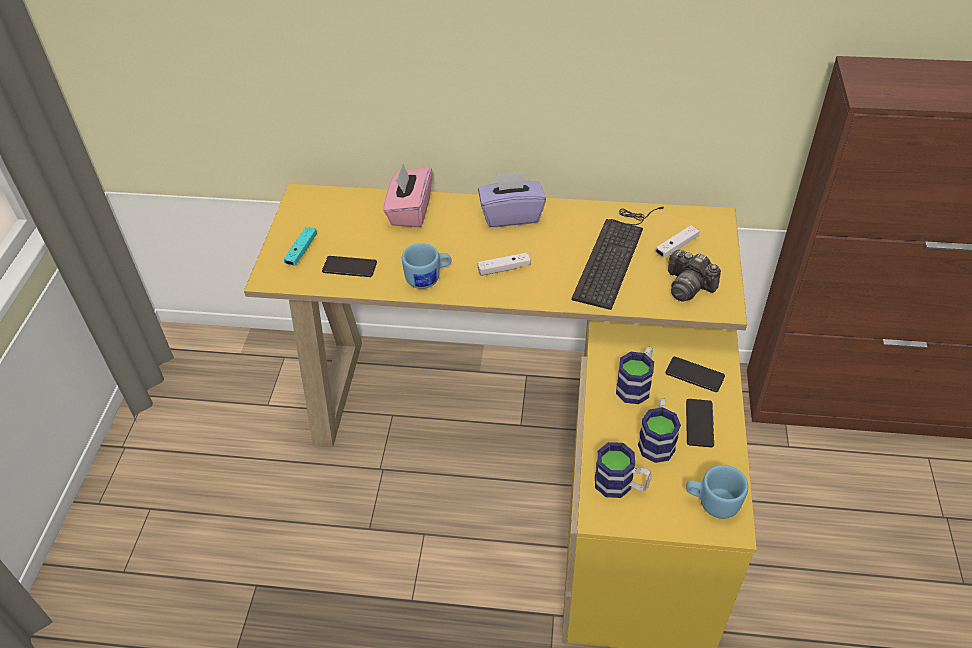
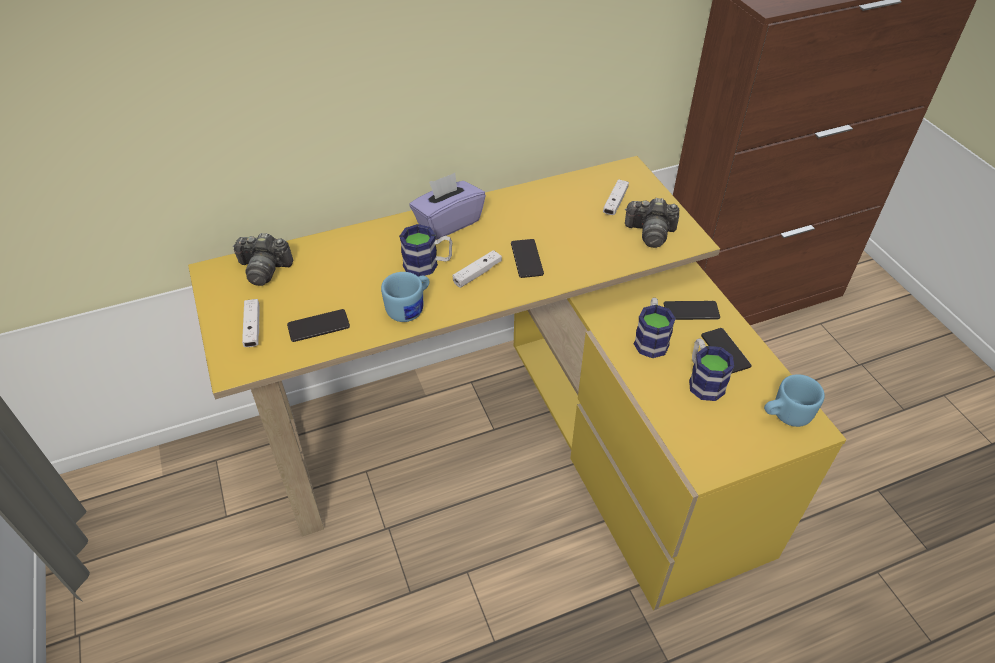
camera: 30 degrees left, 0 degrees up
(301, 251) = (253, 328): turquoise game controller -> white game controller
(340, 206) = (264, 269): none -> camera
(410, 211) = (343, 250): pink tissue box -> none
(555, 271) = (527, 259): none -> phone
(615, 254) = (568, 226): keyboard -> none
(621, 485) = (703, 433): mug -> mug (428, 265)

